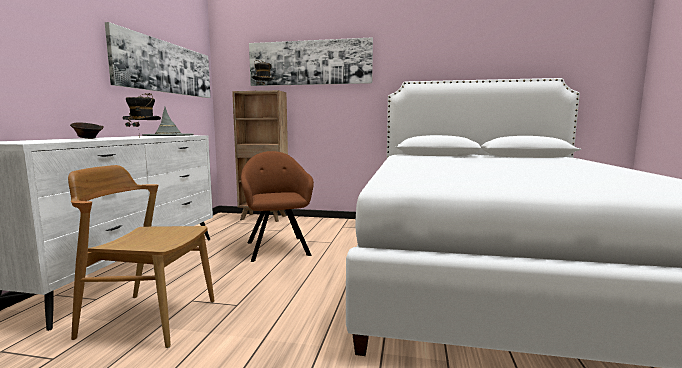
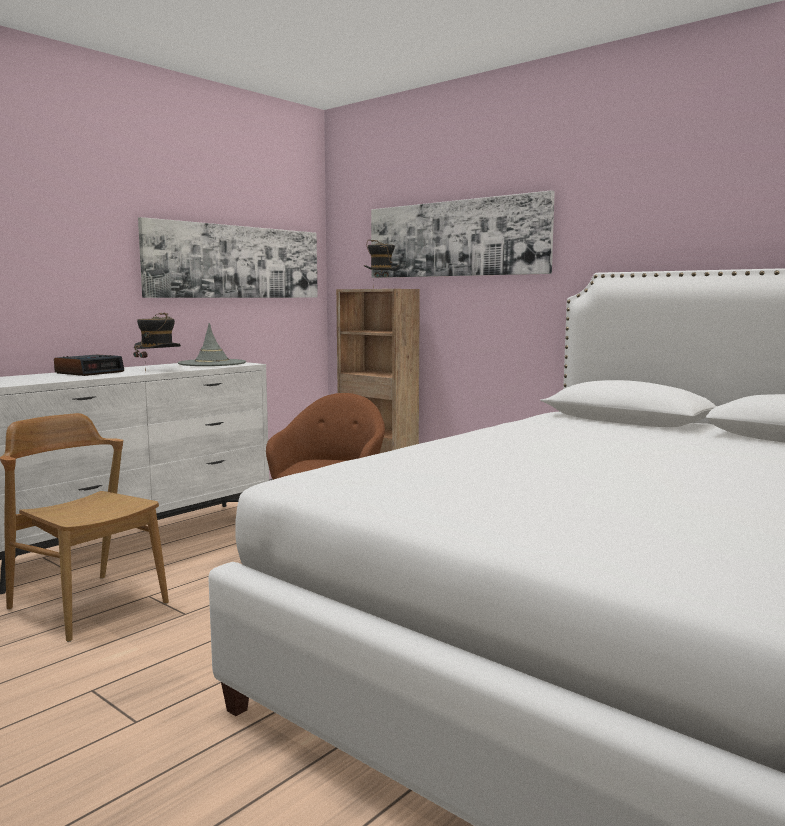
camera: 30 degrees right, 0 degrees up
(88, 138) = (90, 372): brown bowl -> alarm clock

